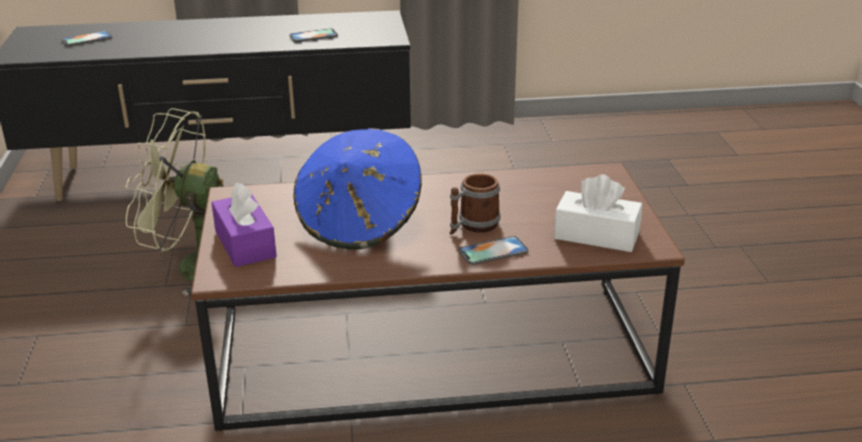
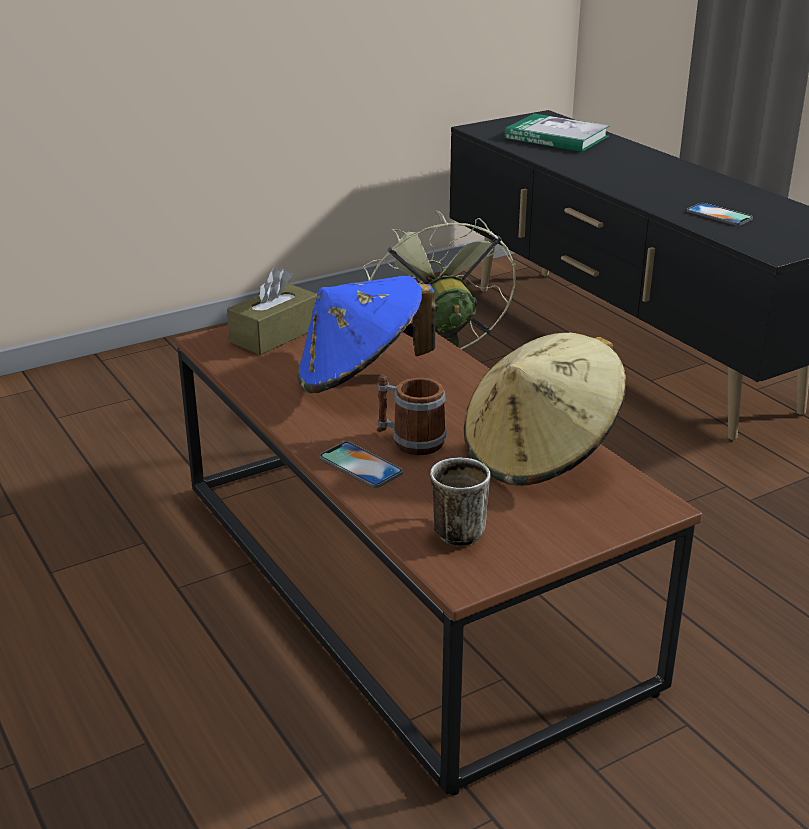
camera: 65 degrees right, 0 degrees up
(87, 39) = (556, 137): phone -> book
(245, 244) = (275, 335): purple tissue box -> brown tissue box
(525, 188) = (540, 454): none -> beige hat
(596, 235) = (457, 529): white tissue box -> mug

